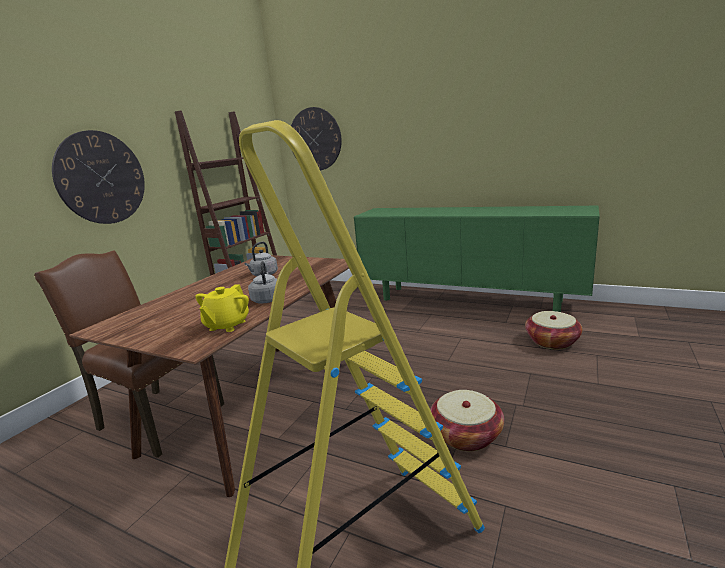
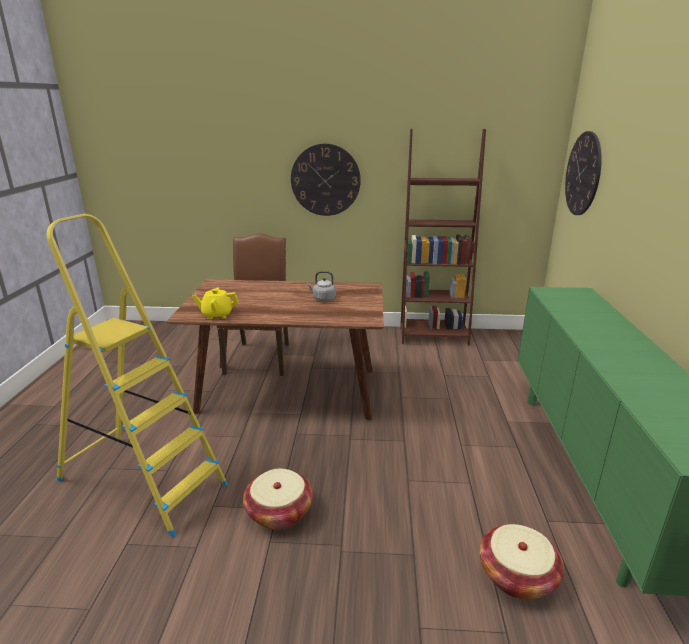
camera: 65 degrees right, 5 degrees up
(267, 299) = (266, 314): grey kettle -> none

